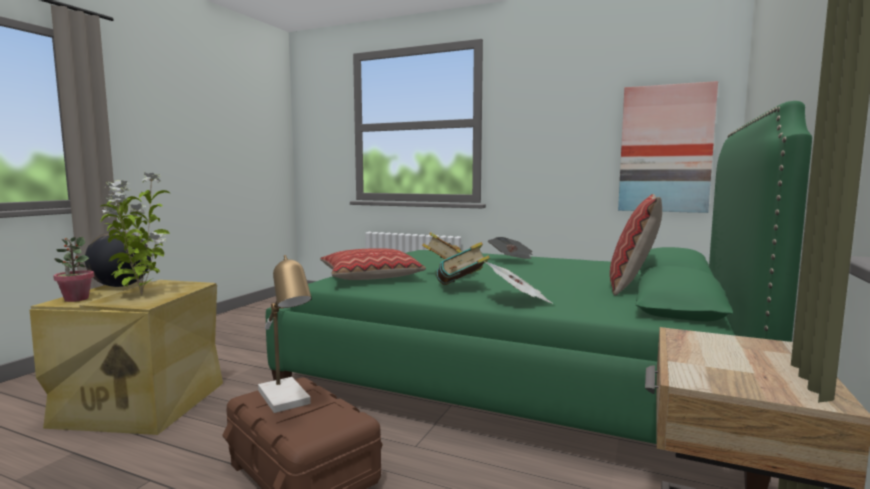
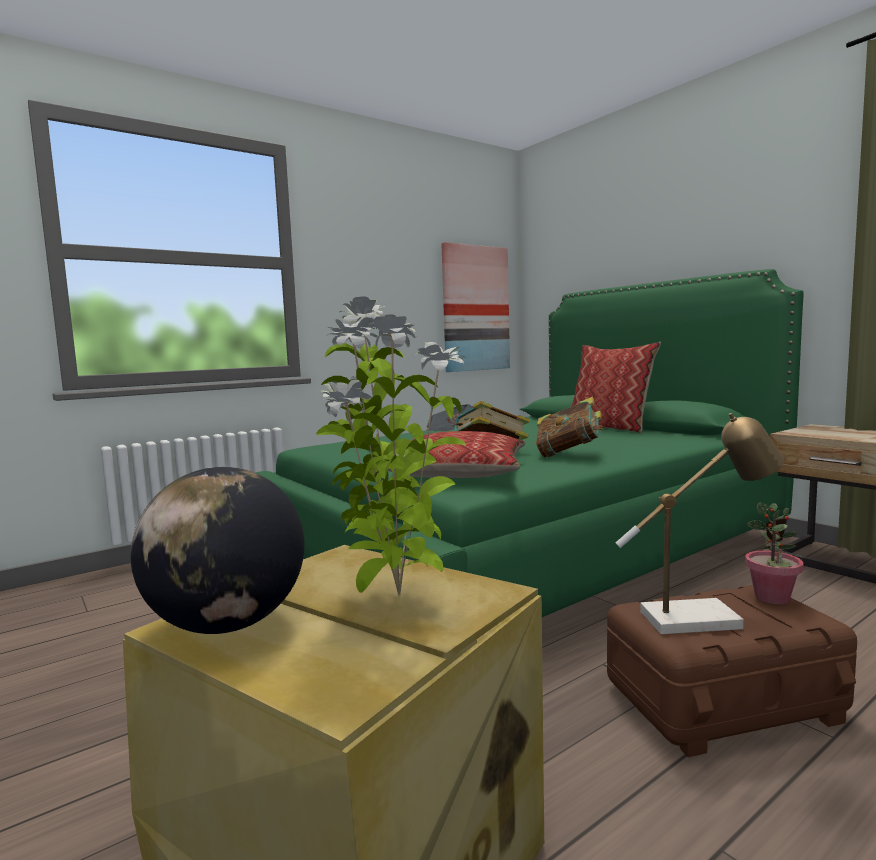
camera: 60 degrees left, 0 degrees up
(76, 299) = (333, 671): potted plant -> potted plant (772, 598)
(519, 300) = (641, 449): newspaper -> none

